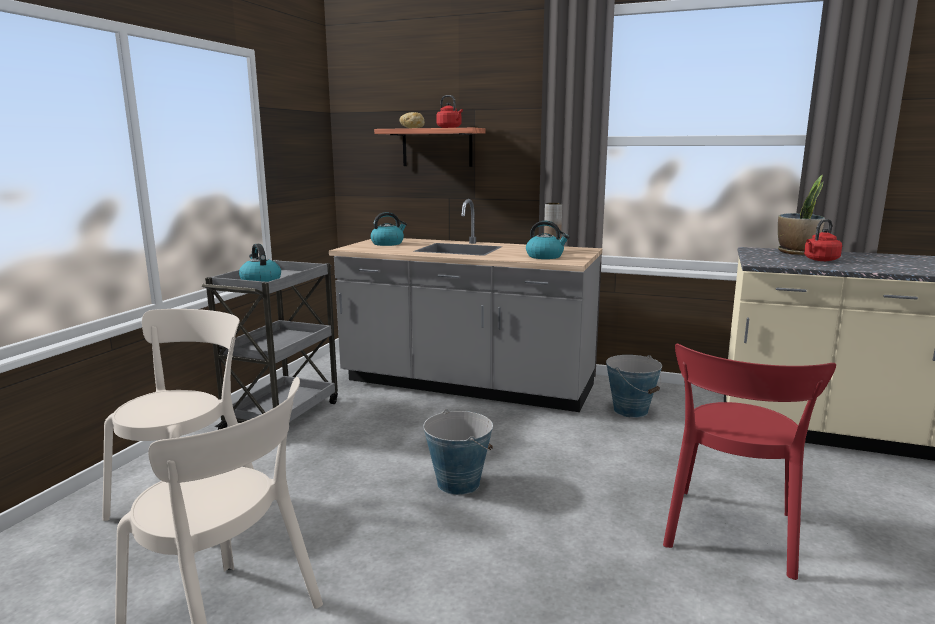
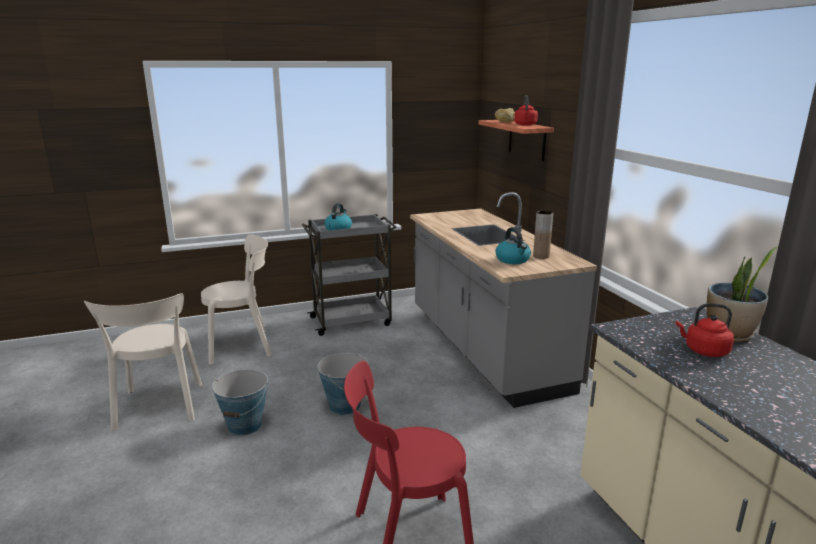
camera: 50 degrees right, 5 degrees up
(388, 243) = (461, 217): kettle -> none
(631, 410) = (555, 428): bucket -> bucket (245, 425)

